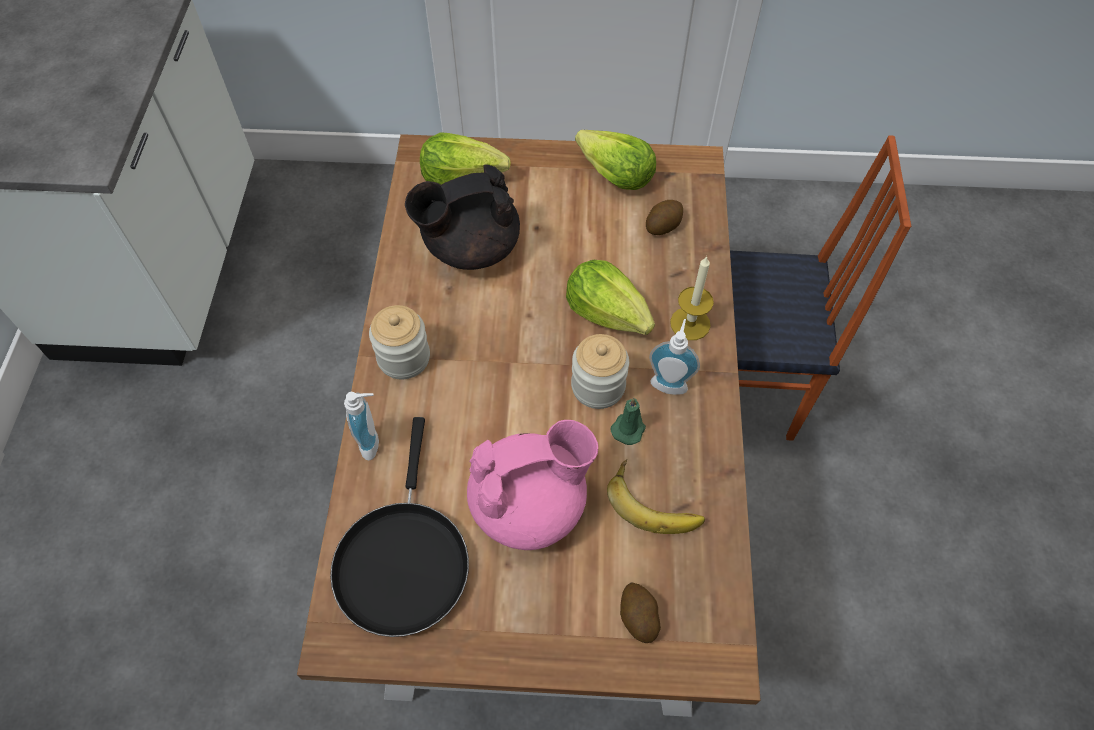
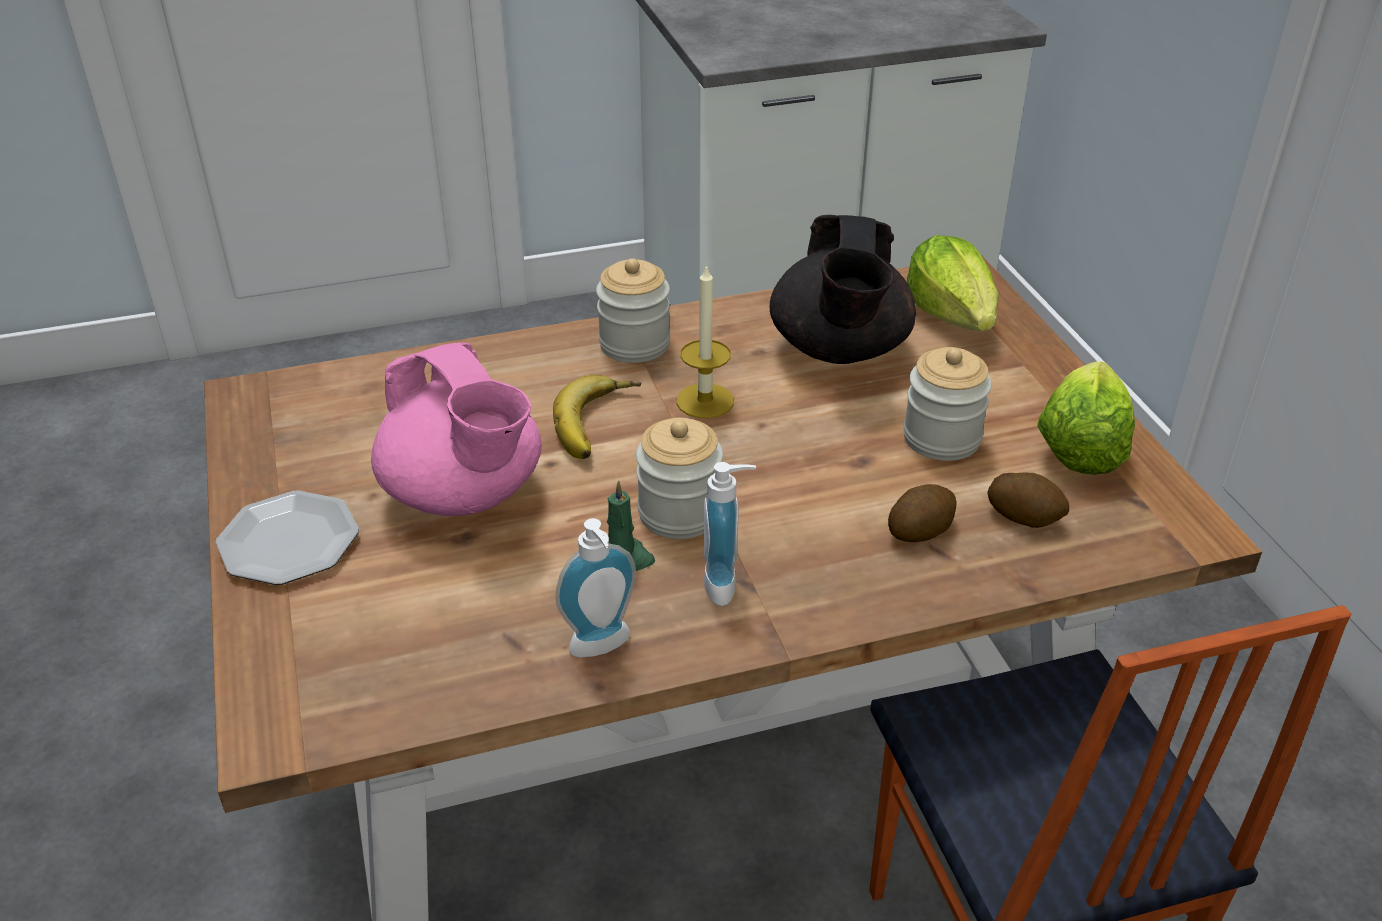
camera: 70 degrees right, 20 degrees down
(373, 442) = (505, 354): soap dispenser -> soap dispenser (603, 648)
(403, 560) = (356, 414): black frying pan -> none
(469, 247) = (839, 350): black teapot -> black teapot turned 135 degrees counterclockwise
(540, 629) = (289, 542): none -> plate
(581, 233) = (941, 438): none -> jar
(608, 312) = (814, 495): lettuce -> none
(638, 617) = (324, 630): potato -> potato (920, 530)
(655, 501) = (512, 610): banana -> banana (600, 424)
(690, 323) = (851, 585): candle -> candle (705, 401)

